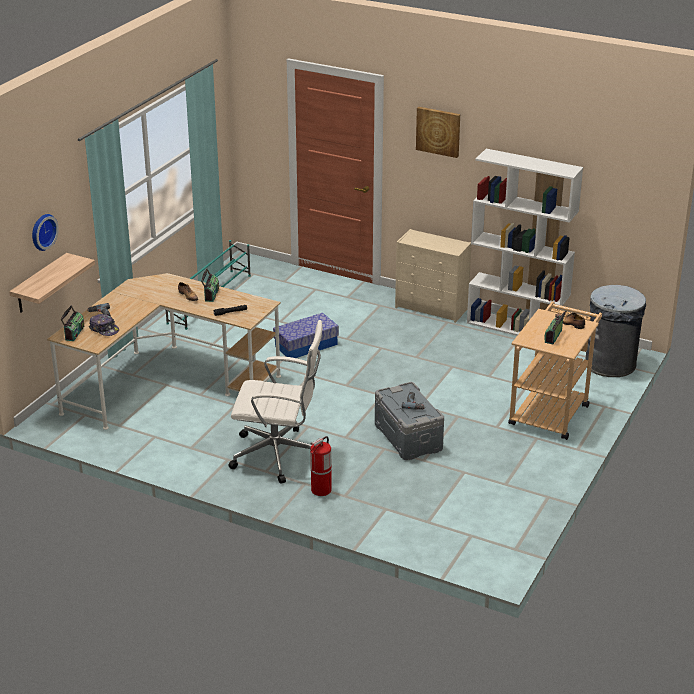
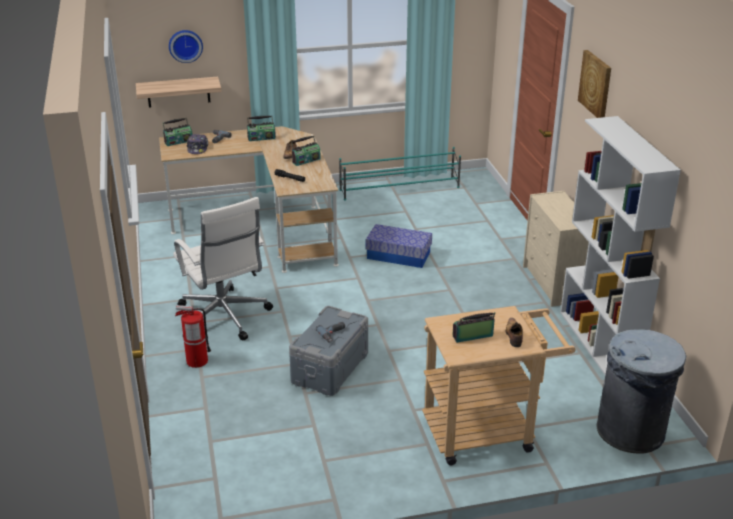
camera: 50 degrees right, 0 degrees up
(135, 296) = (261, 138): none -> radio

